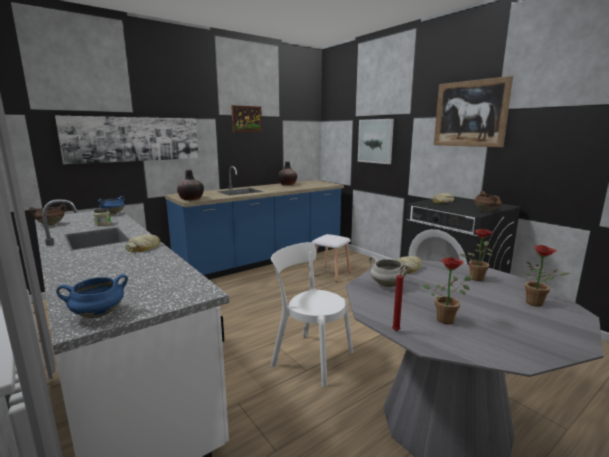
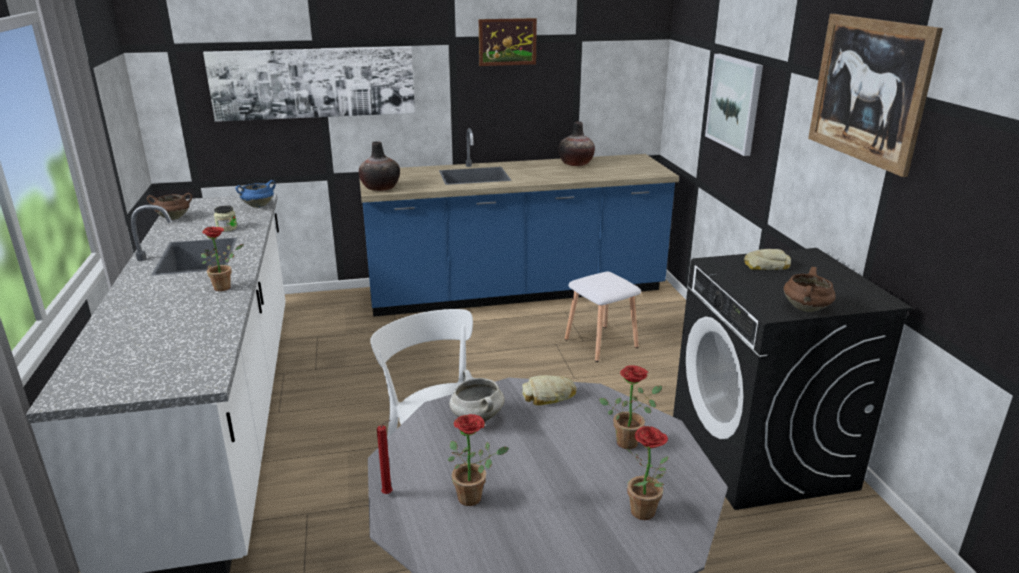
camera: 25 degrees right, 10 degrees up
(97, 315) = (87, 386): blue cooking pot -> none
(144, 248) = (226, 287): bread -> potted plant

